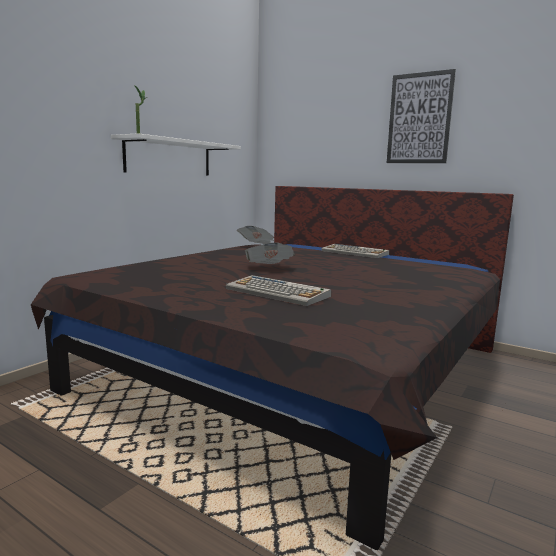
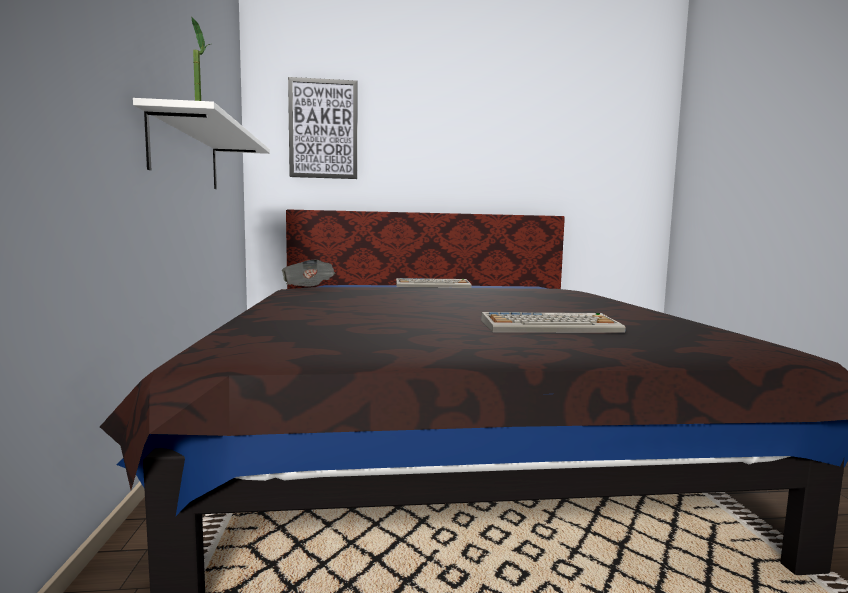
camera: 40 degrees left, 5 degrees down
(269, 268) = (431, 307): newspaper -> none
(419, 118) = (467, 137): picture -> picture (323, 129)

